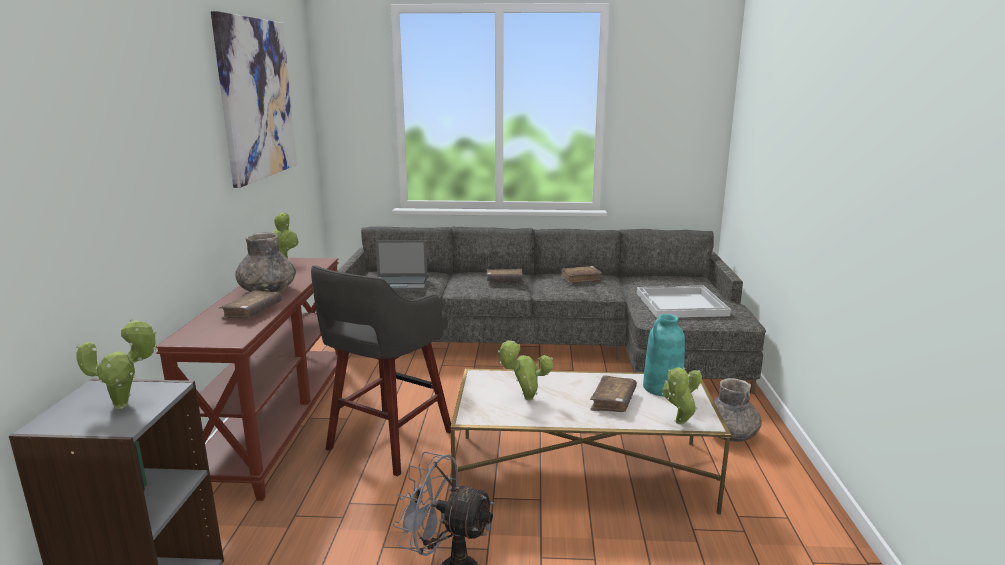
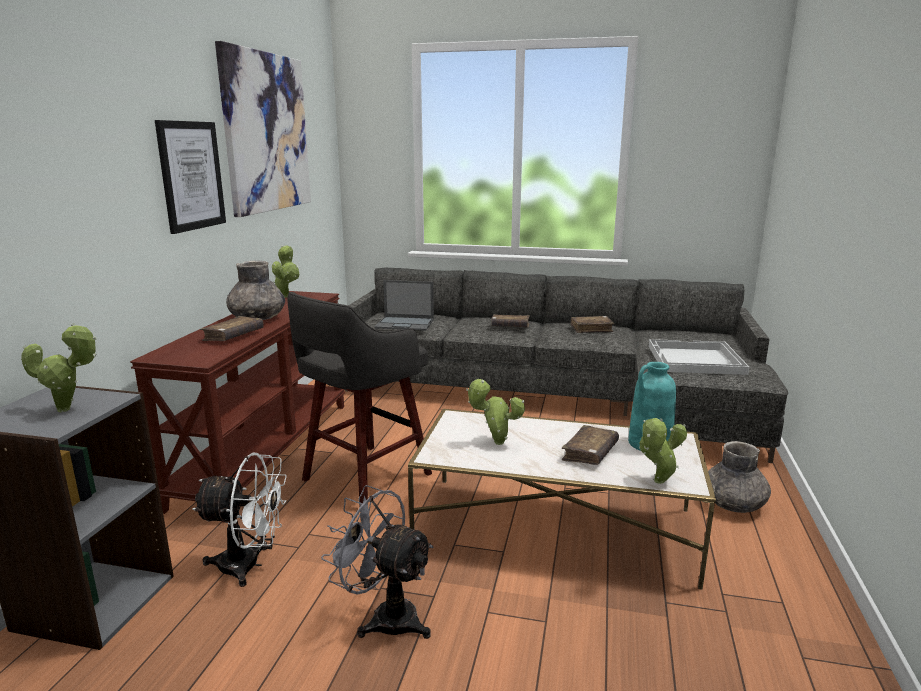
camera: 10 degrees right, 0 degrees up
(196, 150) = (191, 175): none -> picture
(299, 540) = (249, 565): none -> white fan

